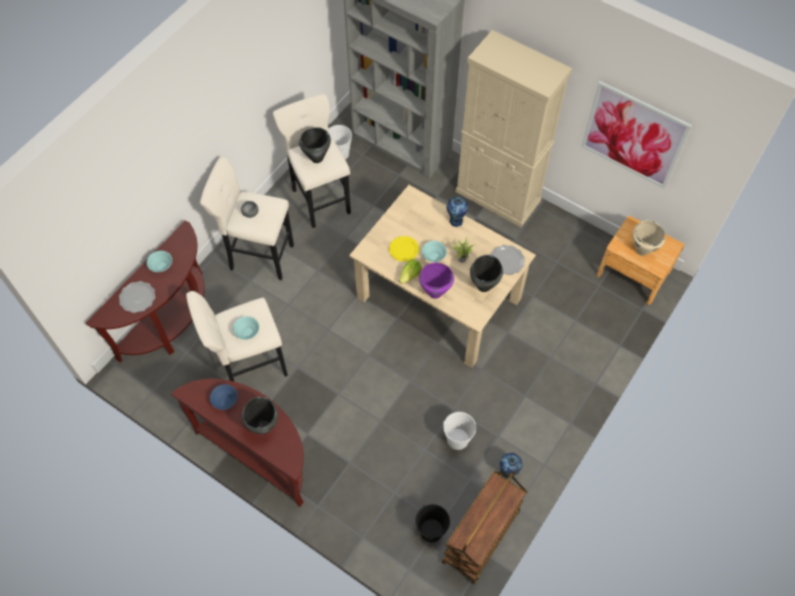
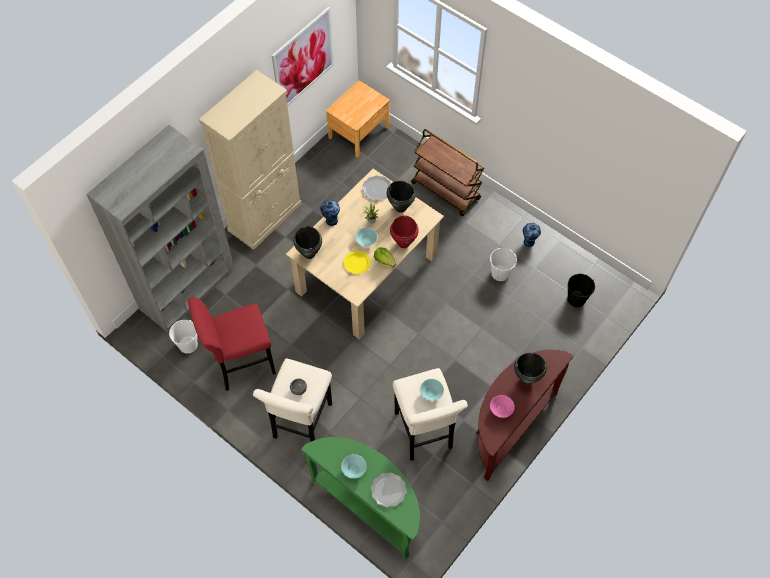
camera: 85 degrees left, 0 degrees up
(172, 323) = (369, 506): brown console table -> green console table
(225, 400) = (501, 409): blue bowl -> pink bowl
(317, 158) = (241, 328): black cooking pot -> black cooking pot (309, 253)
(320, 199) = (241, 365): beige stool -> red stool
(435, 292) = (403, 243): purple cooking pot -> red cooking pot
(481, 538) = (581, 266): brown cart -> brown cart (446, 191)
(642, 250) = (361, 107): beige cooking pot -> none

